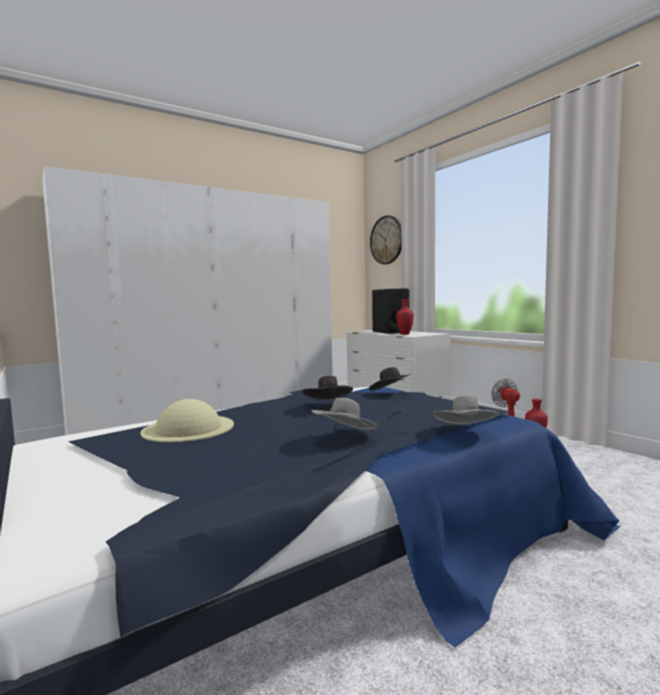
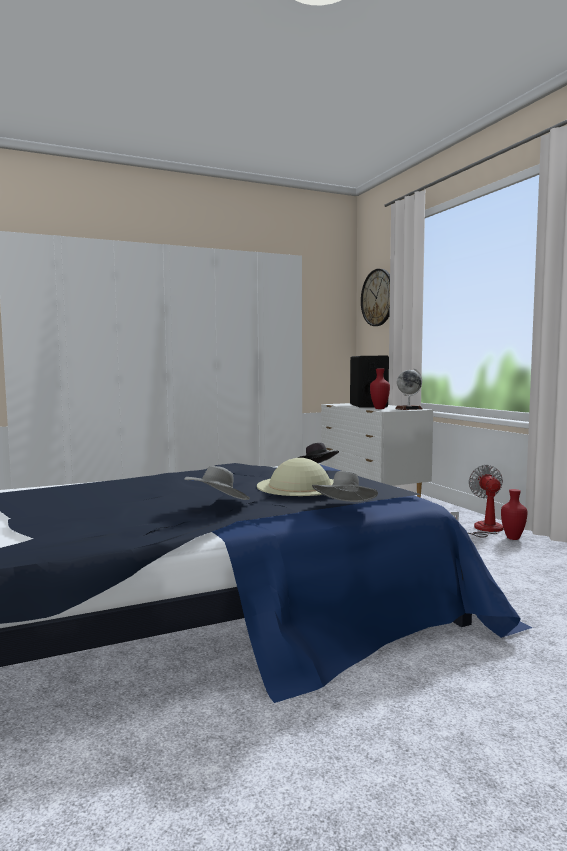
camera: 10 degrees right, 0 degrees up
(188, 428) = (88, 490): beige hat -> beige hat (299, 486)
(328, 404) = (237, 477): black hat -> none
(429, 333) = (408, 409): none -> globe

